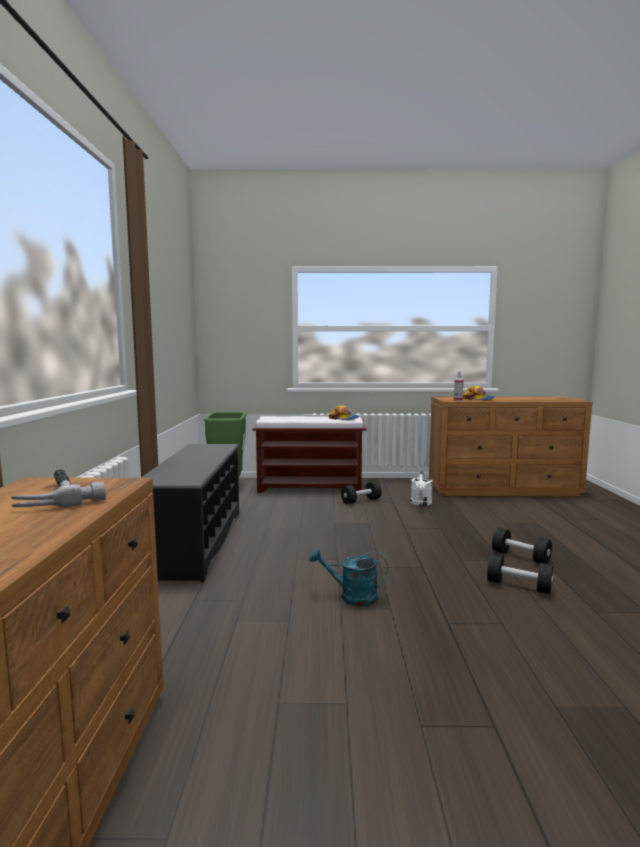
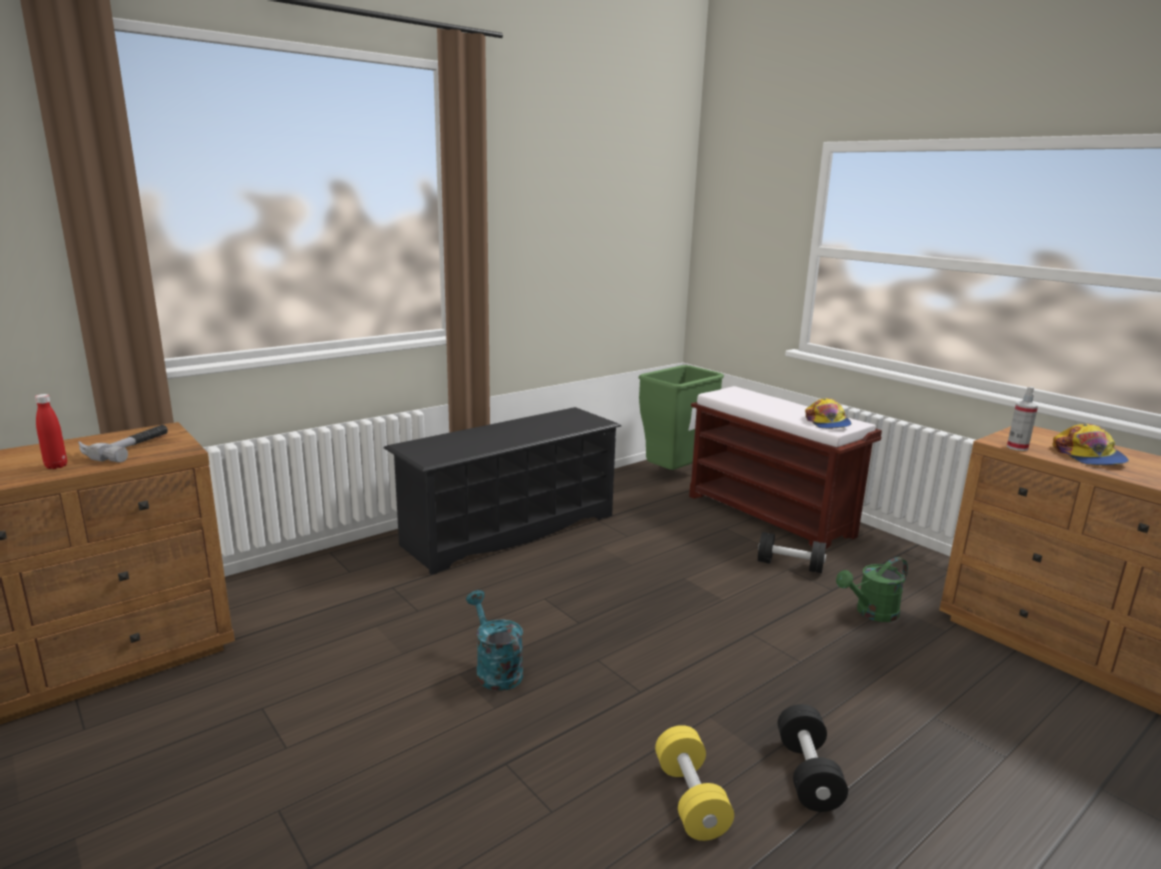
camera: 50 degrees right, 10 degrees up
(40, 521) = (56, 466): none -> red bottle
(421, 504) = (871, 613): white watering can -> green watering can
(519, 586) = (690, 799): black dumbbell -> yellow dumbbell

